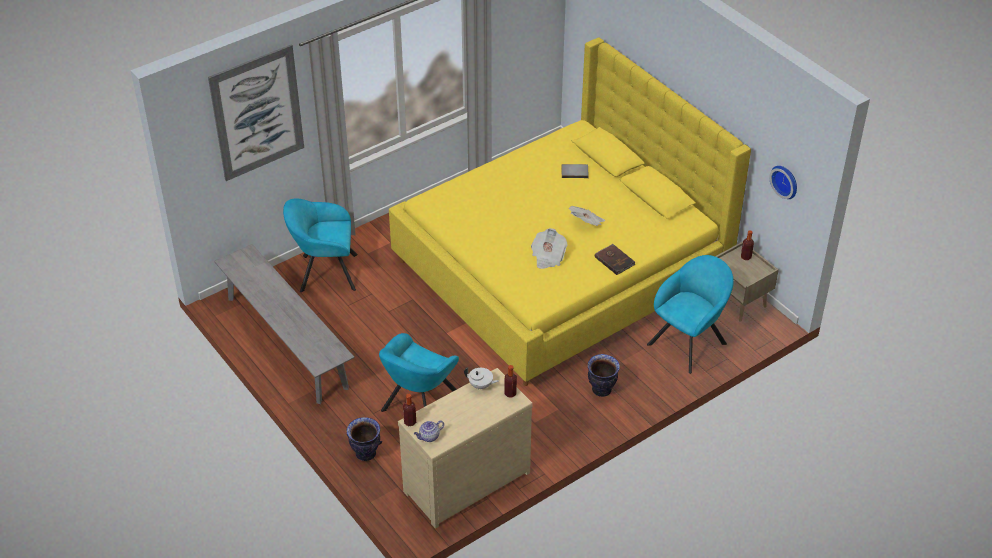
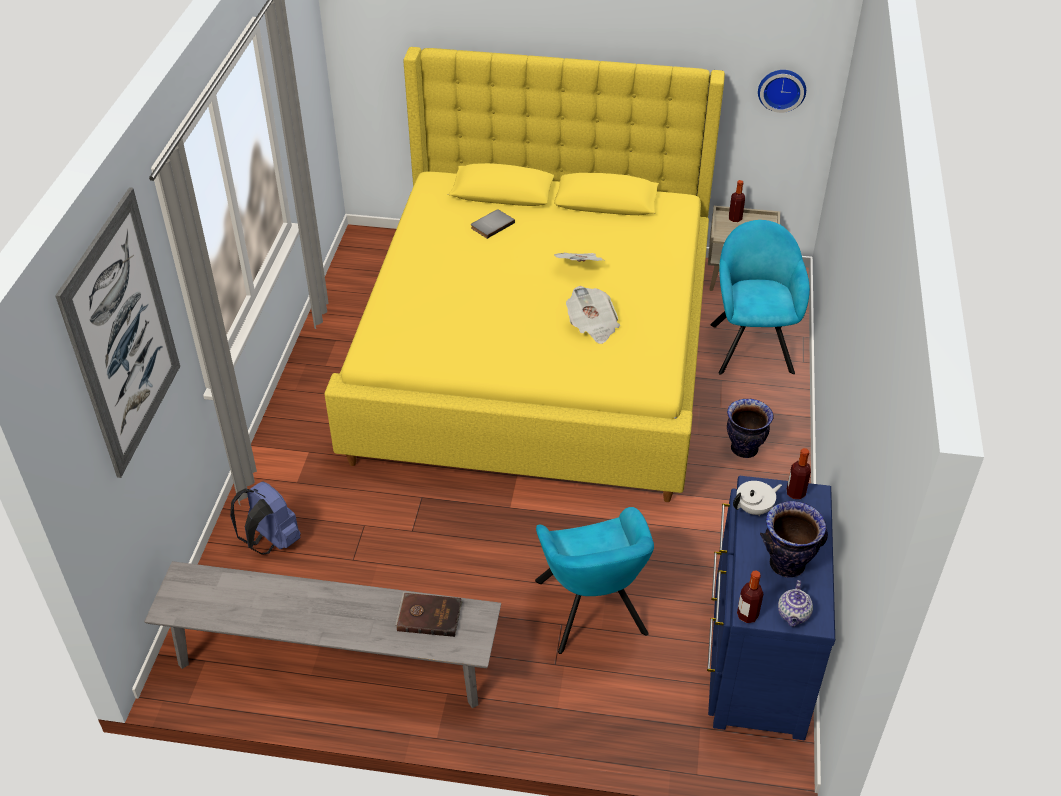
camera: 45 degrees left, 0 degrees up
(324, 272) = (271, 541): turquoise armchair -> blue backpack
(366, 453) = (612, 719): vase -> vase (786, 564)
(464, 480) = (755, 656): beige dresser -> blue dresser
(615, 260) = (662, 286): brown book -> brown book (429, 615)

